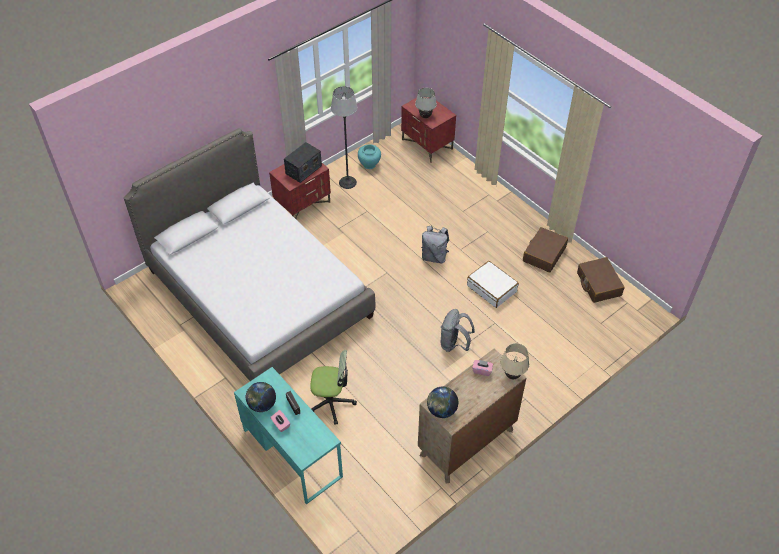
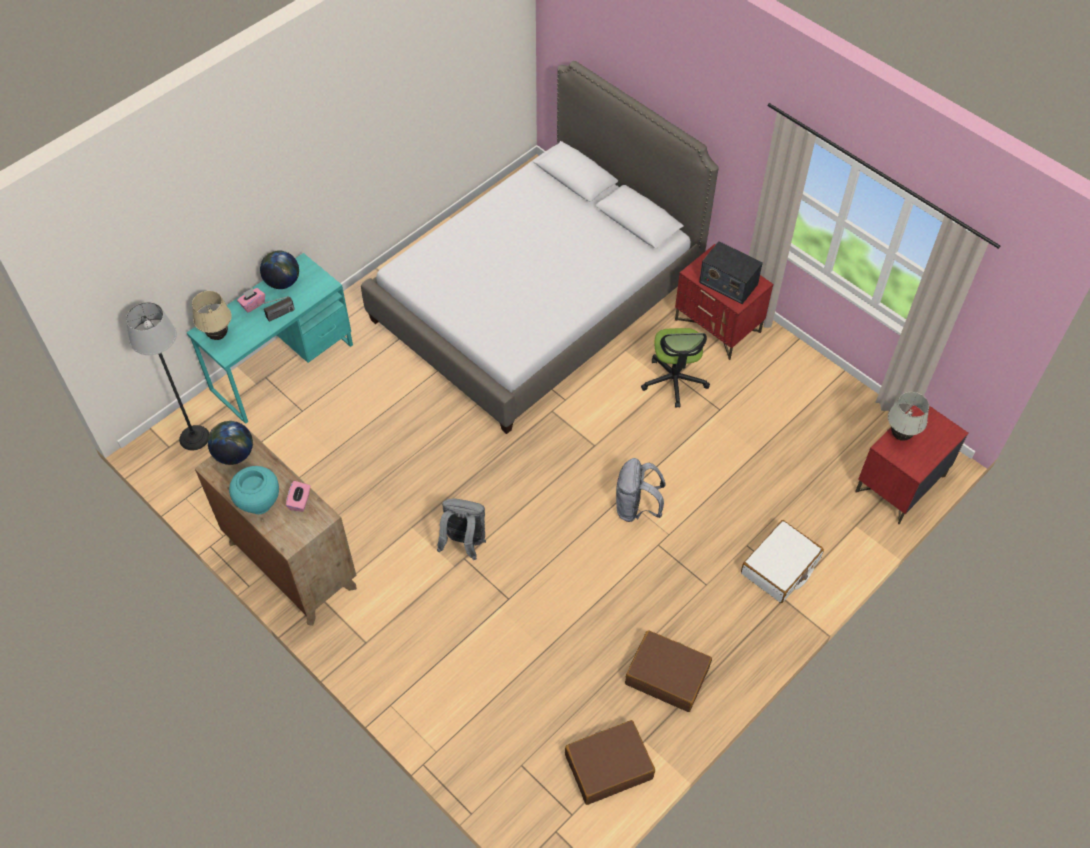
camera: 85 degrees right, 5 degrees up
(331, 402) = (357, 400): office chair -> office chair (674, 381)
(347, 182) = (778, 378): floor lamp -> floor lamp (194, 437)
(369, 165) = (826, 403): turquoise vase -> turquoise vase (260, 504)
(492, 288) = (579, 593): white suitcase -> white suitcase (780, 567)
(512, 375) = (290, 540): beige table lamp -> beige table lamp (218, 335)

